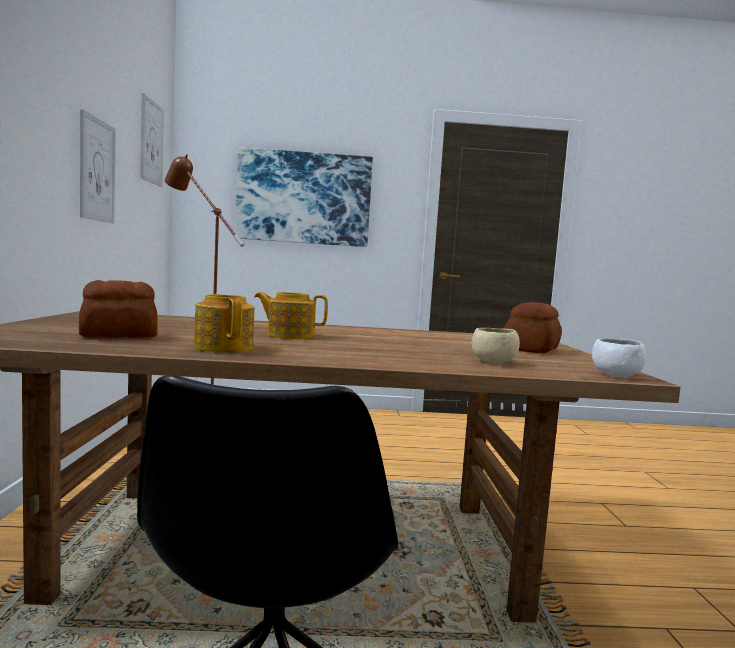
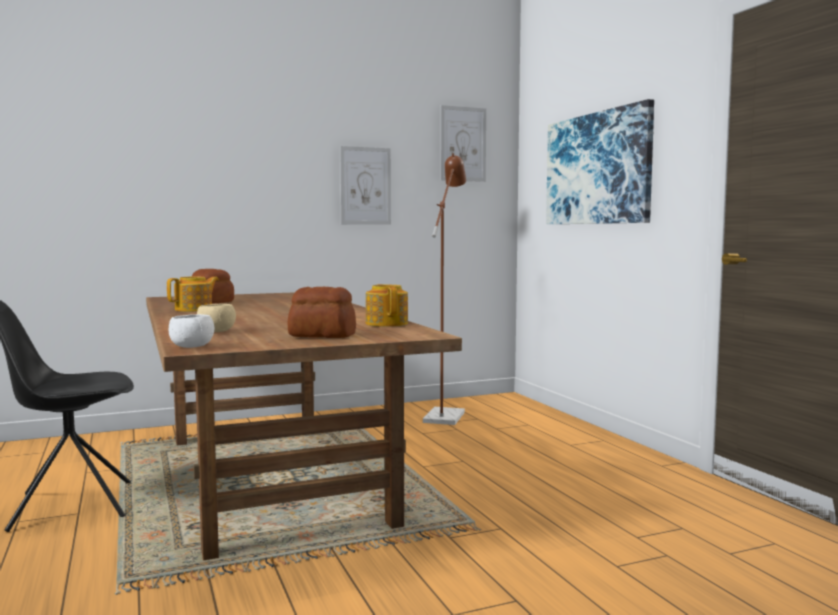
camera: 70 degrees right, 0 degrees up
(289, 335) = (273, 310): teapot -> teapot (387, 323)

